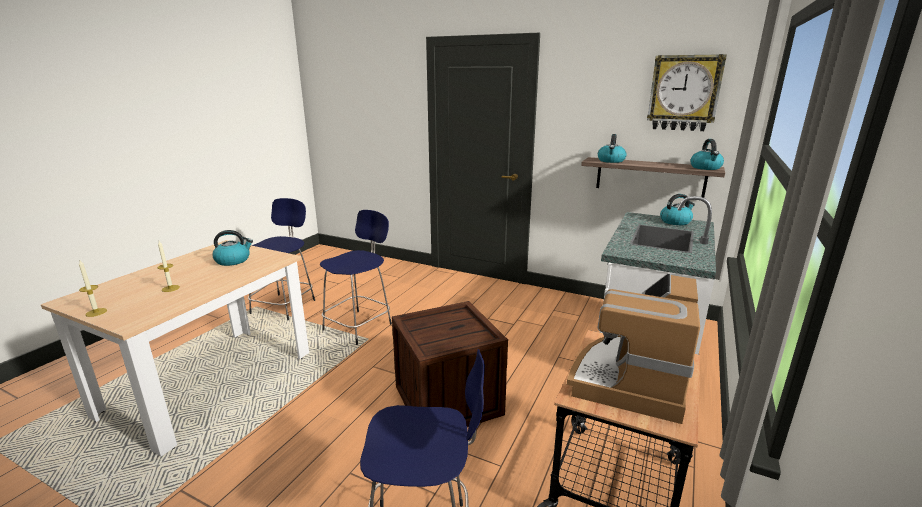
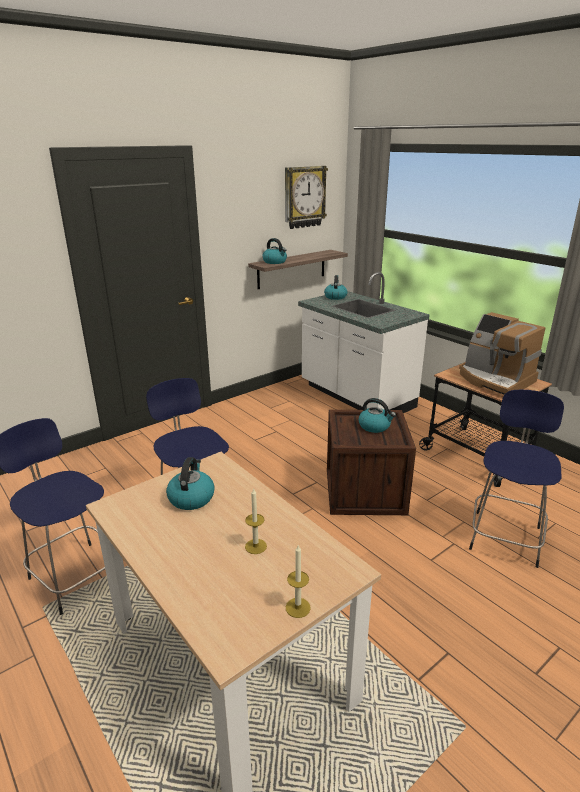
camera: 65 degrees left, 5 degrees up
(706, 168) = (330, 252): kettle -> kettle (375, 426)

